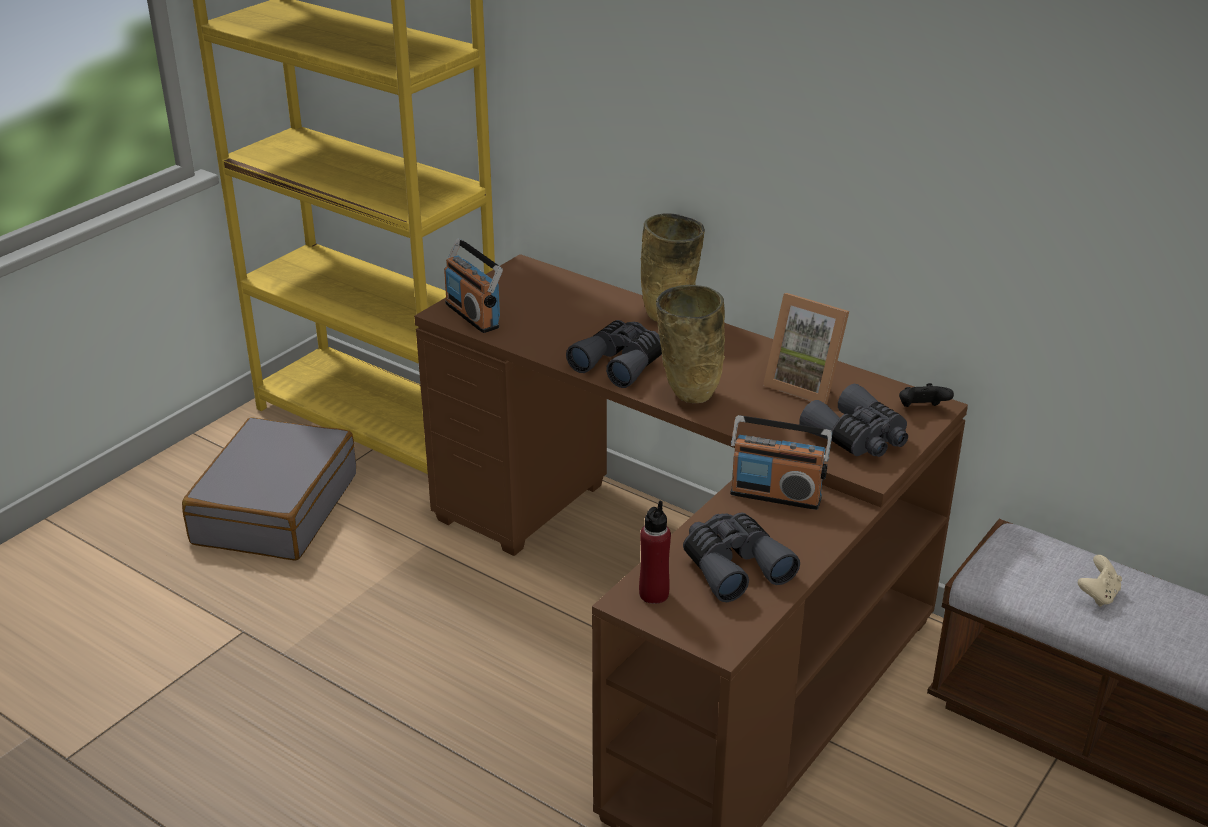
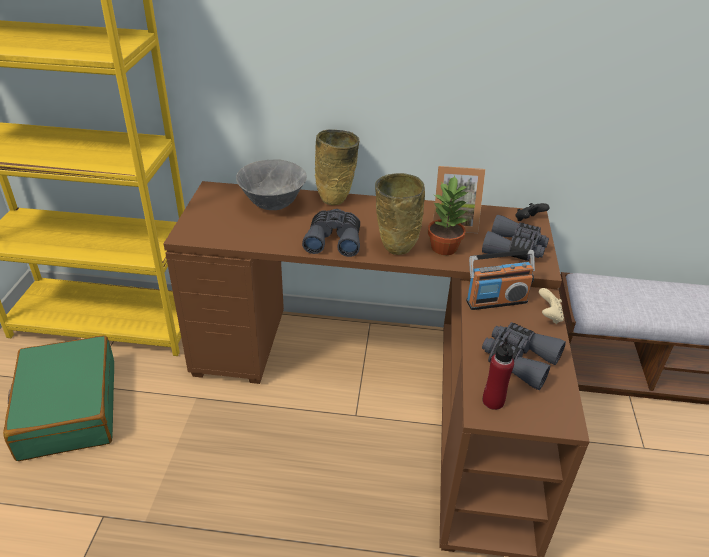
camera: 30 degrees left, 5 degrees up
(275, 508) = (68, 409): grey suitcase -> green suitcase
(473, 315) = (206, 232): radio -> none
(581, 304) = (273, 205): none -> grey bowl
(759, 410) = (445, 247): none -> potted plant
(1098, 595) = (650, 301): beige game controller -> beige game controller (549, 316)

